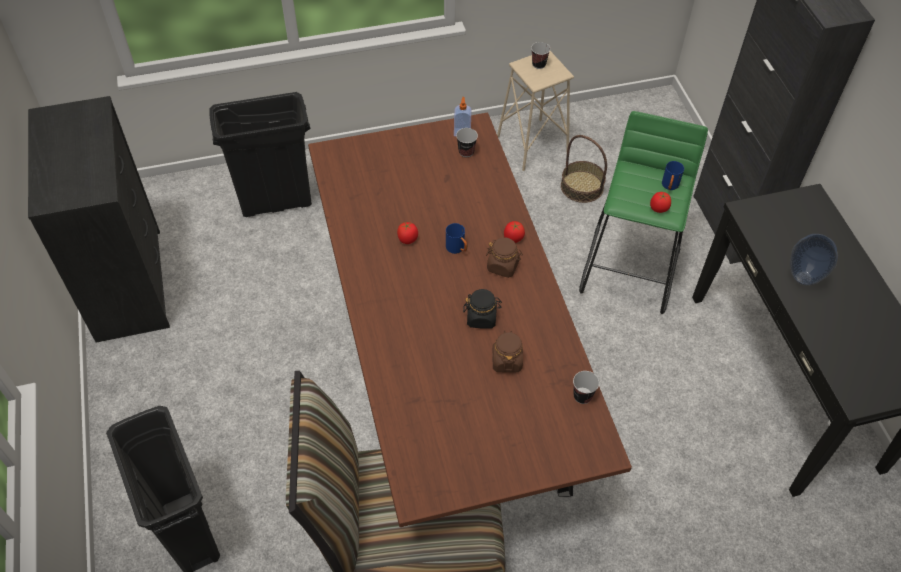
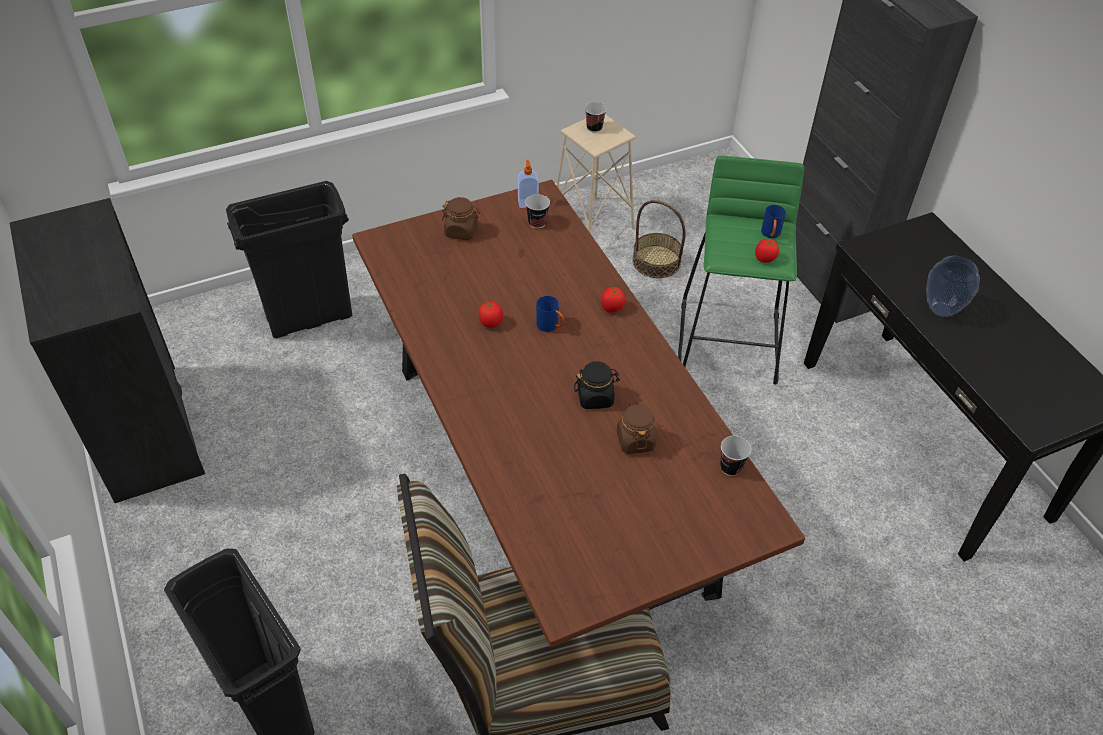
camera: 10 degrees left, 5 degrees down
(503, 266) = (607, 338): brown jar -> brown jar (461, 231)

